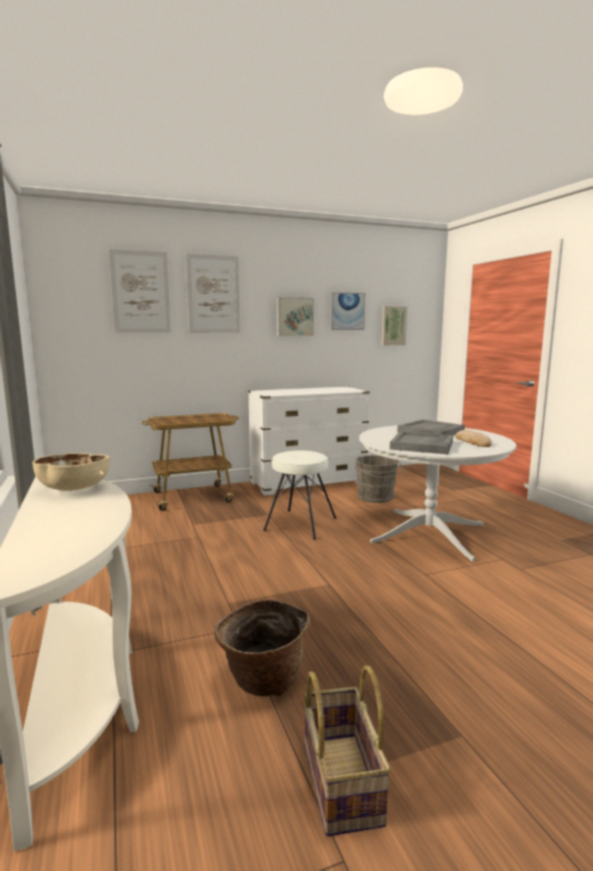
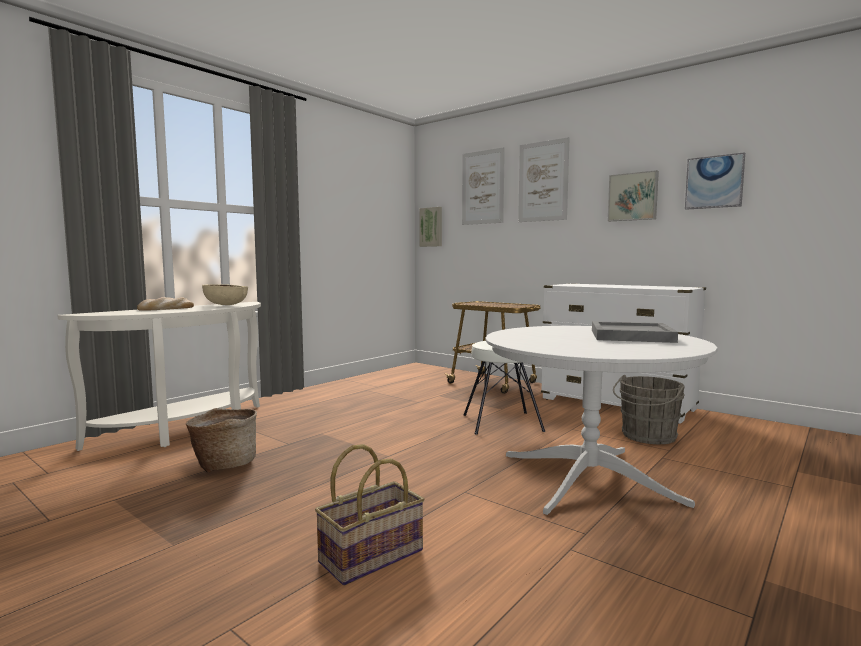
camera: 60 degrees right, 5 degrees down
(339, 781) = (118, 507): basket -> basket (371, 555)
(393, 326) = (804, 196): picture -> picture (431, 227)
(422, 446) = (536, 338): grey tray -> none
(473, 442) = (615, 347): bread -> bread (166, 308)

